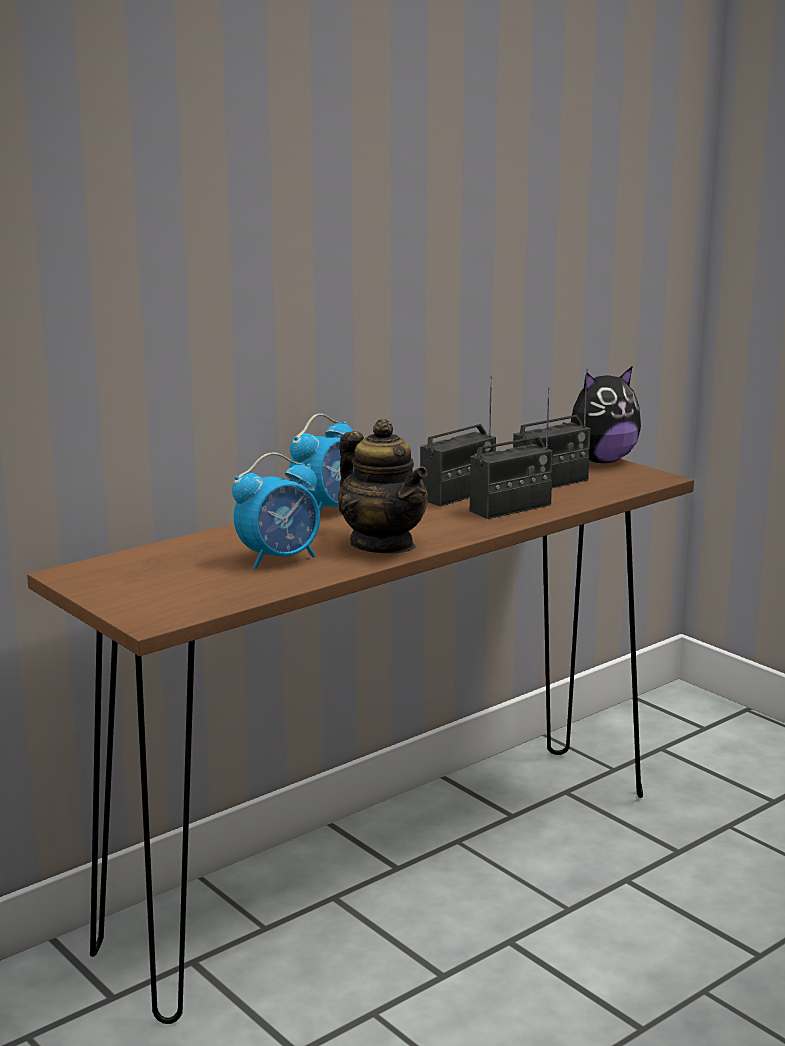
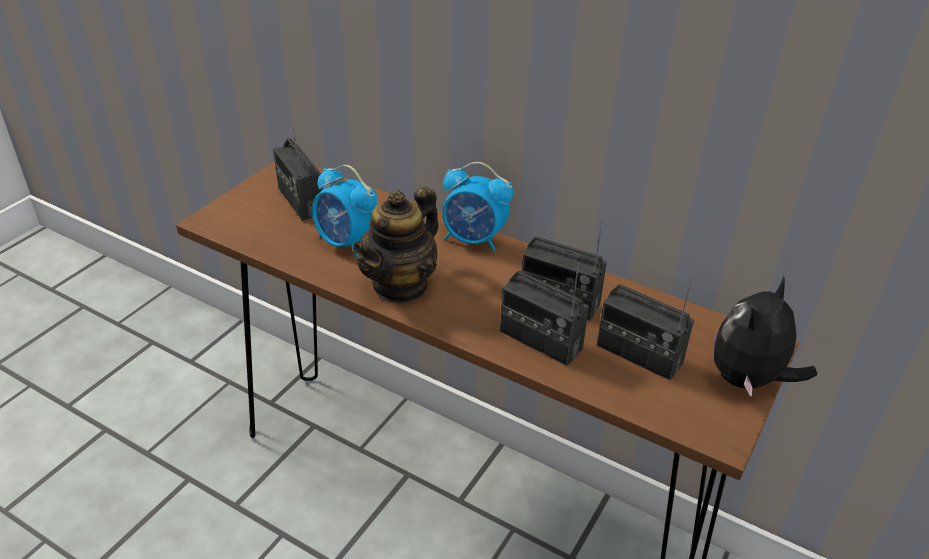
camera: 70 degrees right, 20 degrees up
(161, 572) = (301, 201): none -> radio
(600, 461) = (749, 380): plush toy -> plush toy turned 90 degrees clockwise

